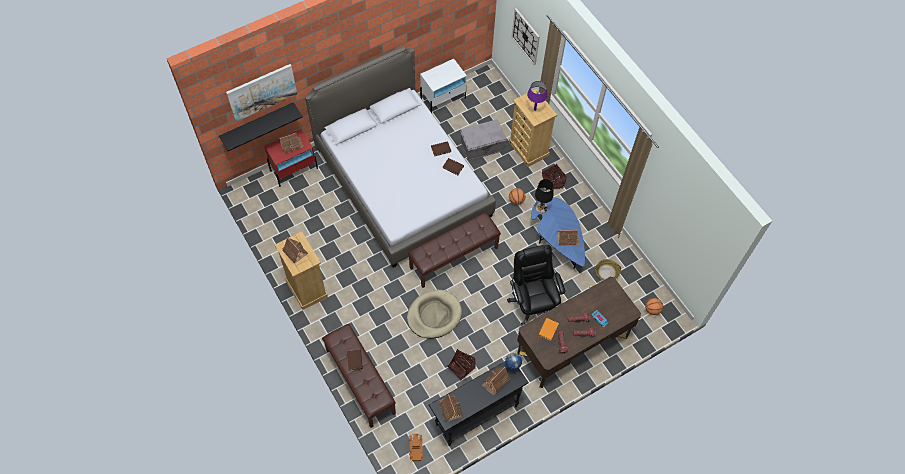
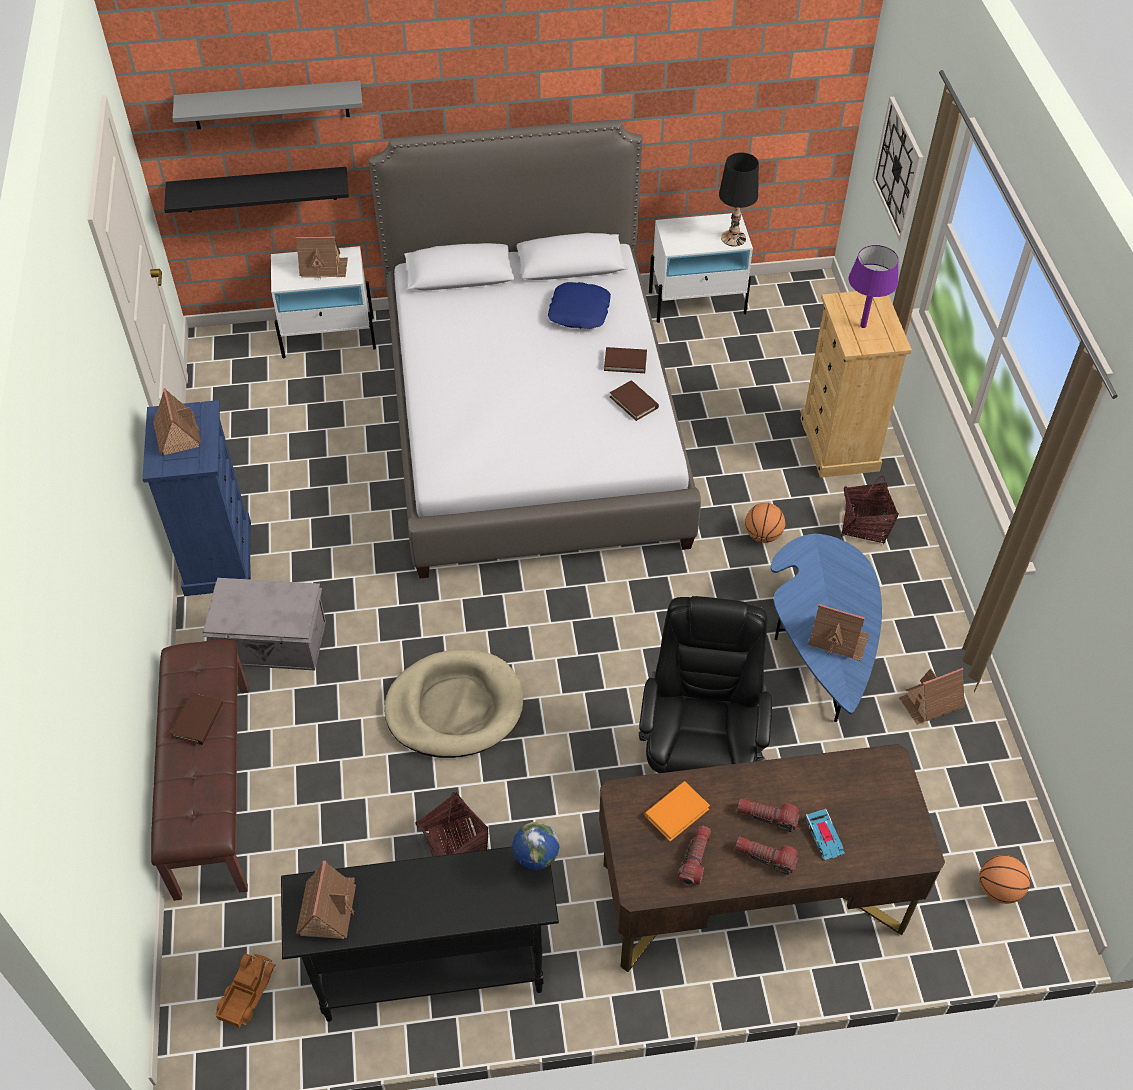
camera: 25 degrees right, 10 degrees down
(262, 92) = (270, 105): picture -> grey shelf
(294, 169) = (329, 337): red nightstand -> white nightstand
(306, 288) = (218, 557): beige dresser -> blue dresser
(411, 131) = (580, 311): none -> blue pillow
(453, 257) = (563, 602): brown bench -> none
(482, 147) = (737, 411): grey storage box -> grey storage box (272, 644)
(495, 382) = (475, 886): toy house -> toy house (931, 702)
(541, 208) = (804, 554): black table lamp -> black table lamp (733, 238)
(606, 272) = (913, 758): basket -> none

